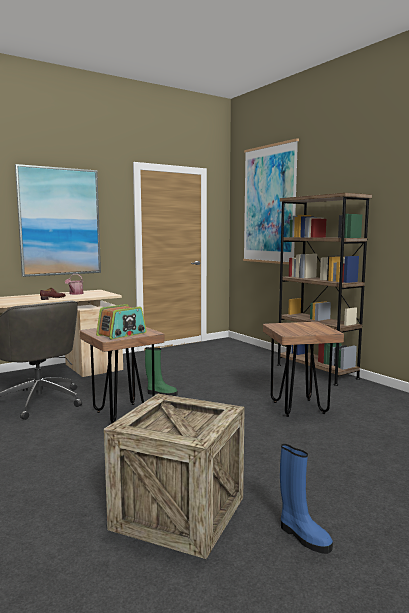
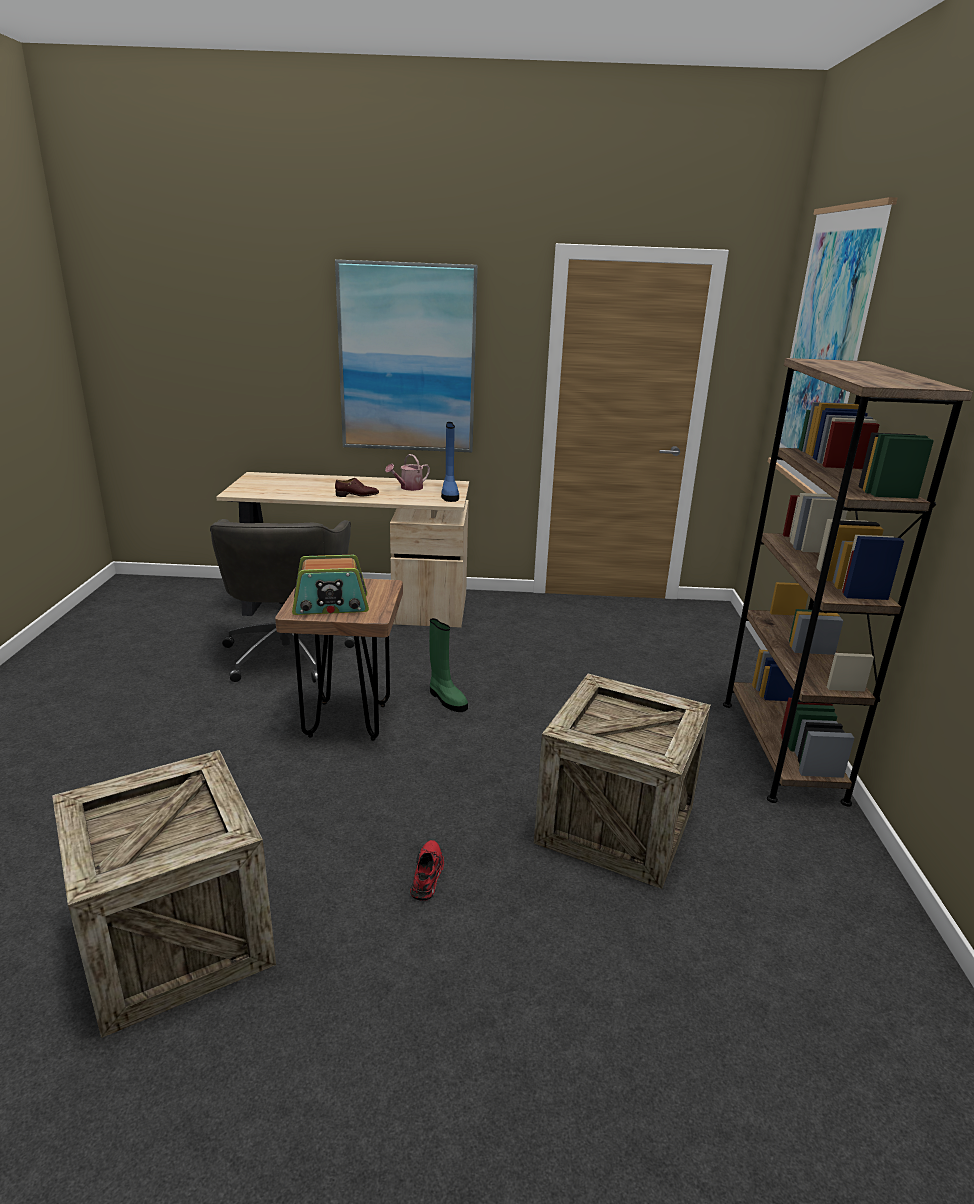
camera: 35 degrees right, 15 degrees up
(255, 446) = (427, 874): none -> red shoe
(298, 407) = (615, 825): brown stool -> crate
(303, 536) = (245, 1090): blue boot -> blue boot (449, 494)

